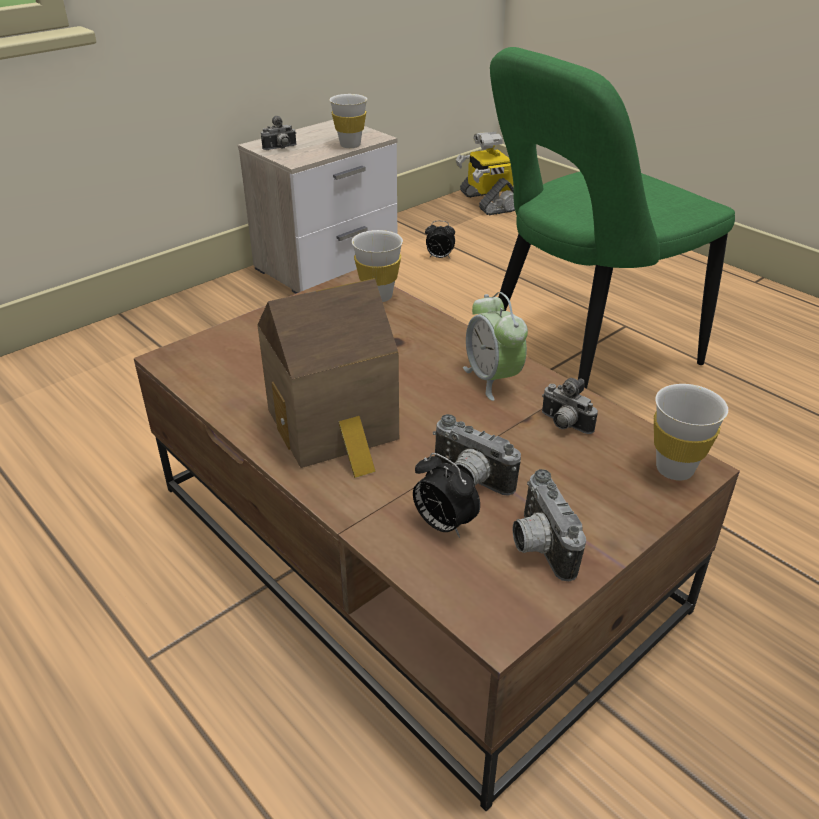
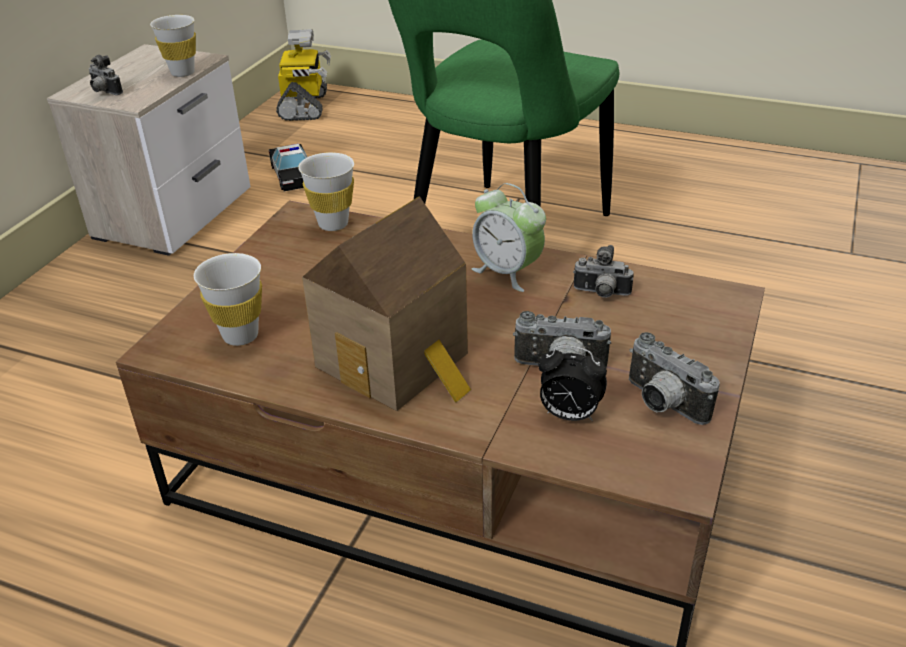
camera: 25 degrees left, 0 degrees up
(280, 148) = (104, 92): camera -> camera turned 90 degrees clockwise
(439, 257) = (293, 176): alarm clock -> toy car
(487, 202) = (305, 106): toy robot -> toy robot turned 135 degrees counterclockwise
(674, 469) = (717, 302): white cup -> white cup (240, 335)

